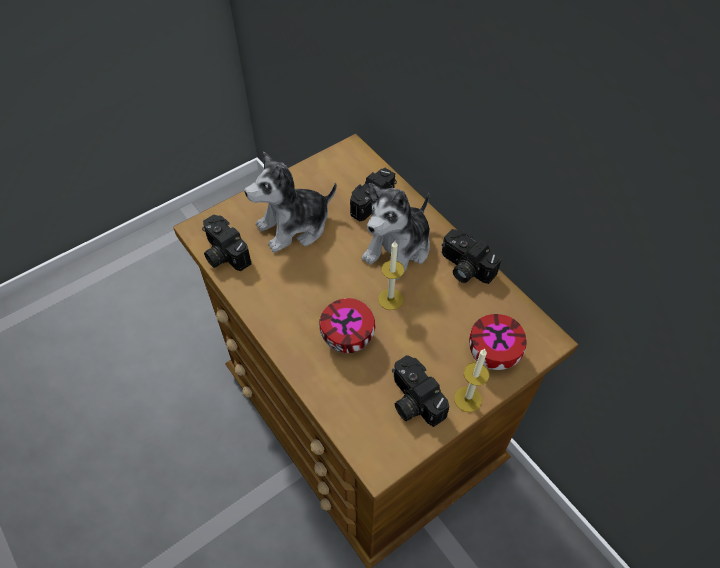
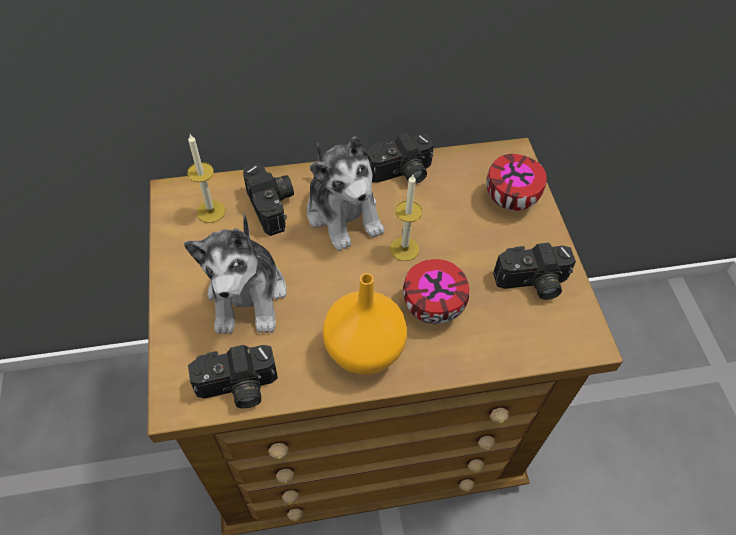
camera: 65 degrees left, 0 degrees up
(287, 309) = (363, 349): none -> orange vase
(467, 399) = (549, 239): candle -> candle (211, 211)

